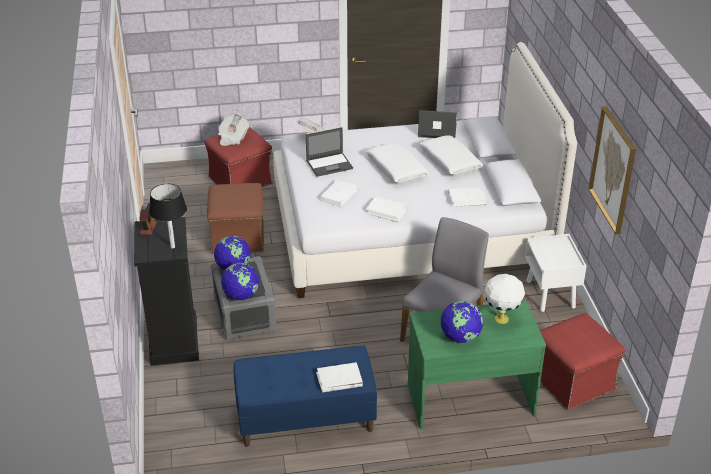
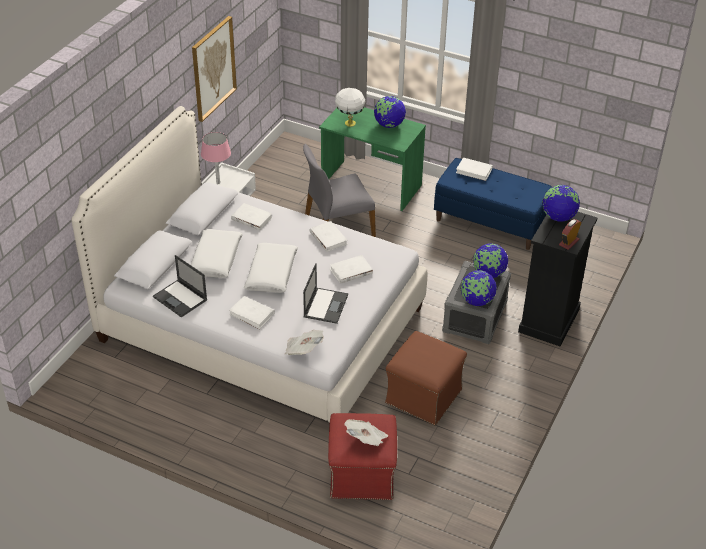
camera: 145 degrees left, 5 degrees up
(173, 247) = (558, 217): black table lamp -> globe
(330, 164) = (326, 305): laptop -> laptop turned 90 degrees clockwise
(375, 141) = (252, 314): none -> white book
(560, 249) = (218, 182): none -> pink table lamp
(572, 382) = (294, 165): red ottoman -> none

